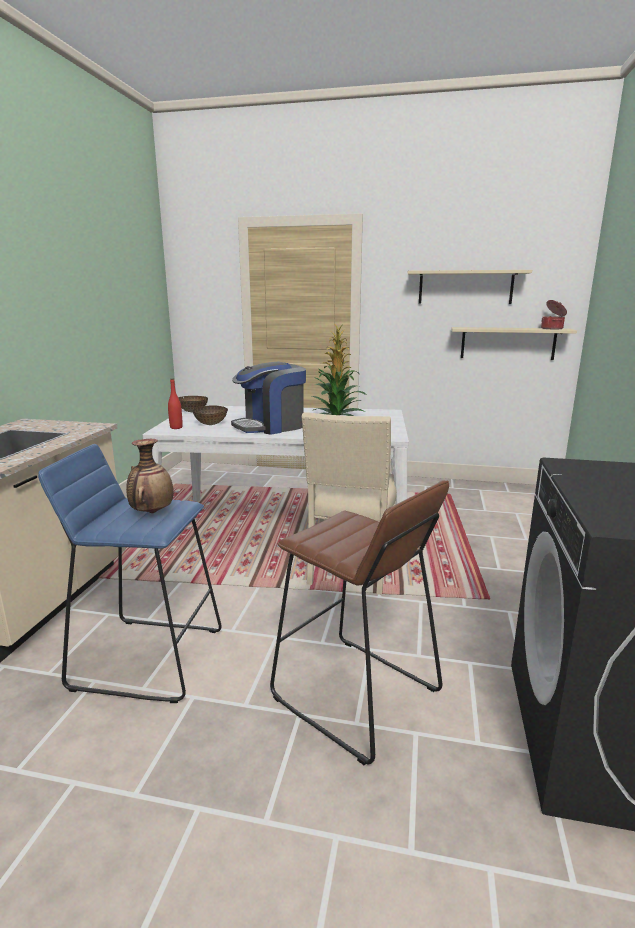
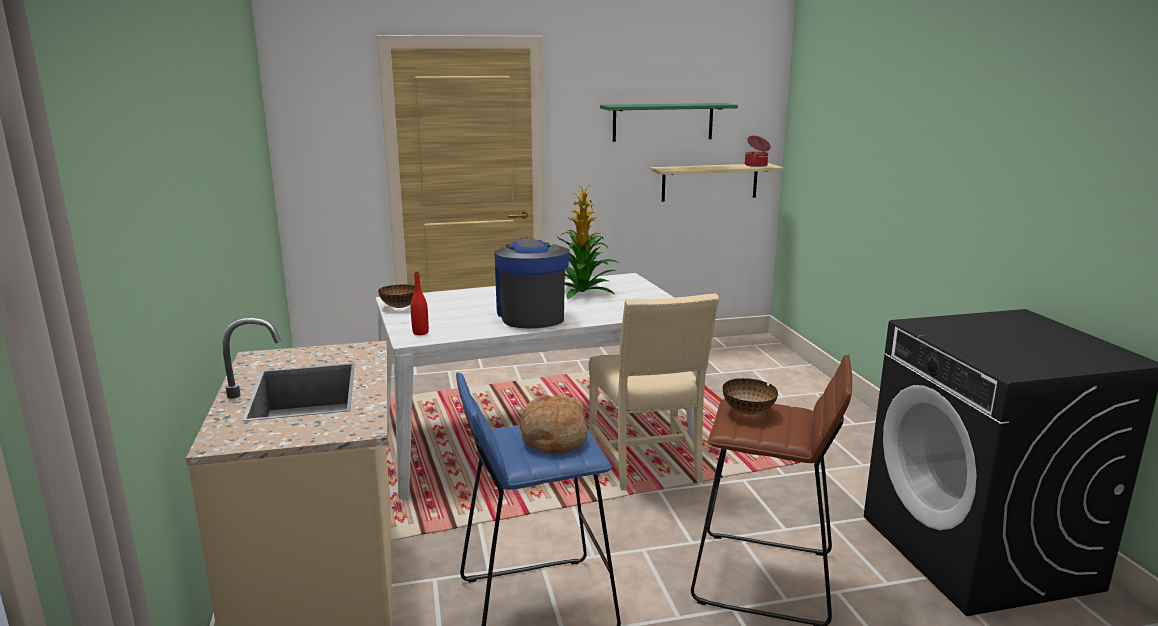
camera: 25 degrees left, 0 degrees up
(151, 512) = (553, 438): vase -> bread
(210, 424) = (455, 322): bowl -> bowl (748, 412)
(271, 426) = (531, 315): coffee machine -> coffee machine turned 135 degrees clockwise
(465, 287) = (663, 122): beige shelf -> green shelf

